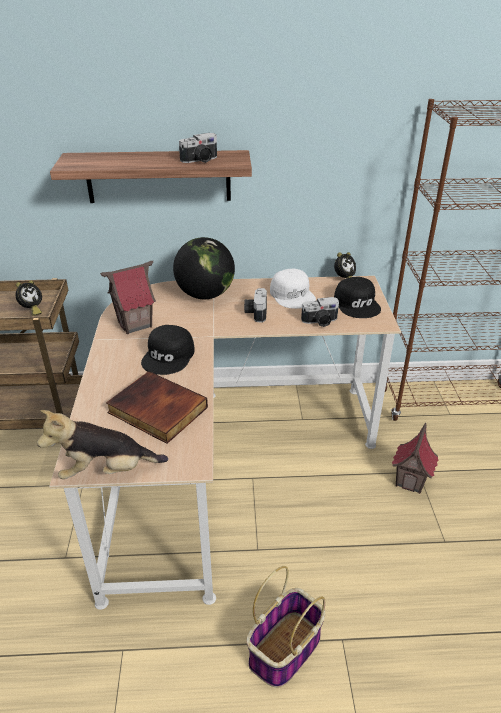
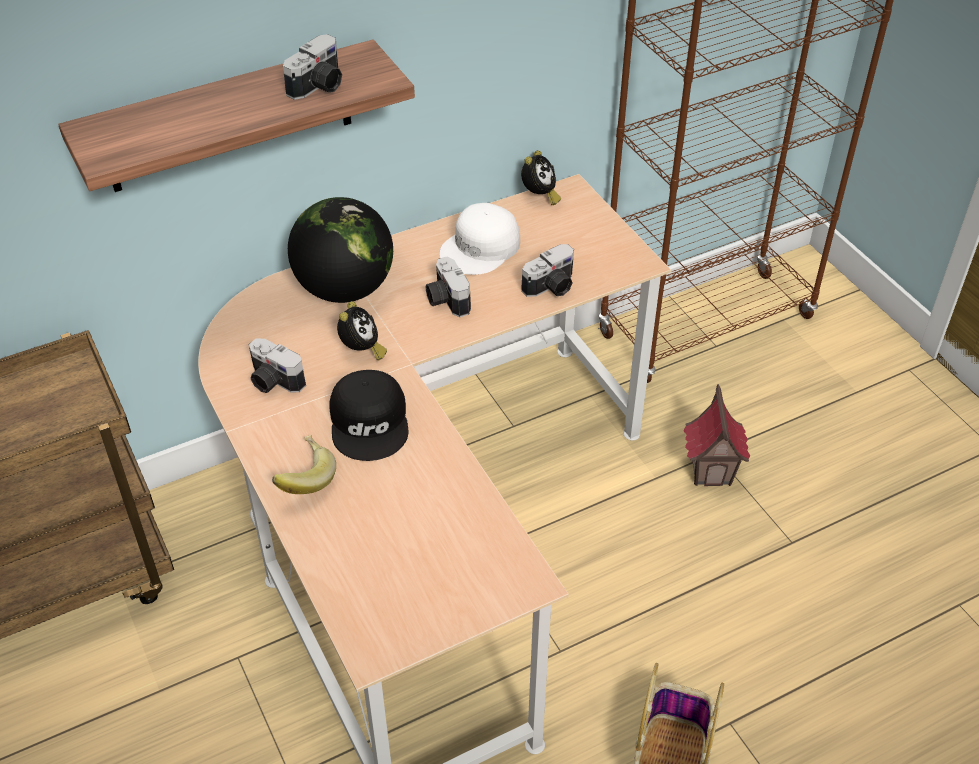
camera: 25 degrees left, 10 degrees up
(32, 310) = (66, 408): alarm clock -> alarm clock (361, 351)
(106, 471) = (419, 636): plush toy -> none
(112, 371) = (303, 478): none -> banana
(135, 324) = (273, 381): toy house -> camera
(156, 410) = (418, 520): book -> none
(293, 295) = (481, 248): white cap -> white cap turned 90 degrees clockwise
(357, 304) = (585, 237): black cap -> none

